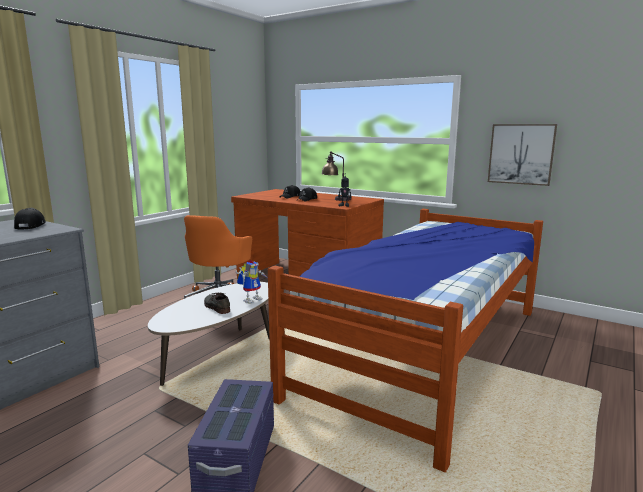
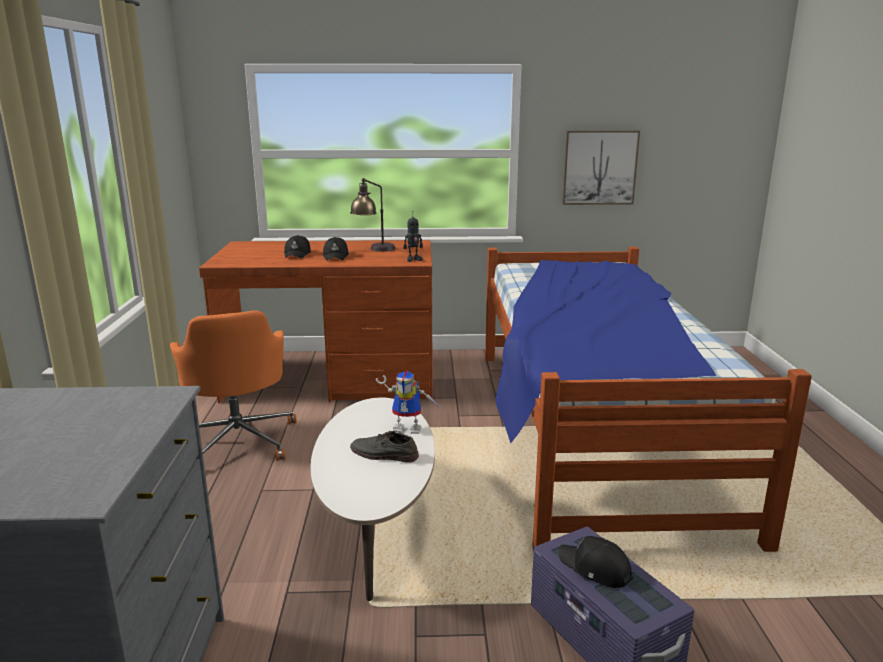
camera: 35 degrees left, 5 degrees up
(30, 226) = (70, 405): black cap -> black cap (595, 569)
(252, 299) = (410, 428): toy robot -> toy robot turned 90 degrees clockwise

